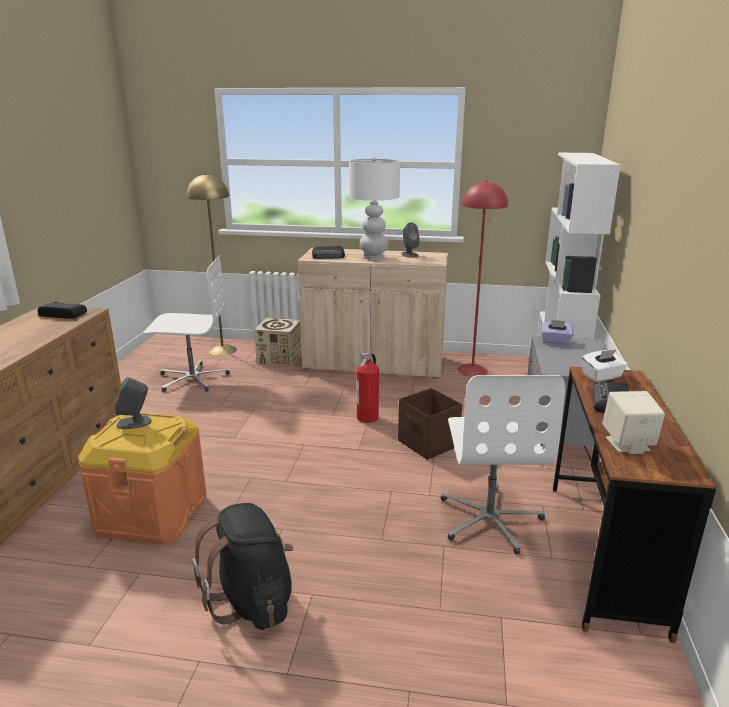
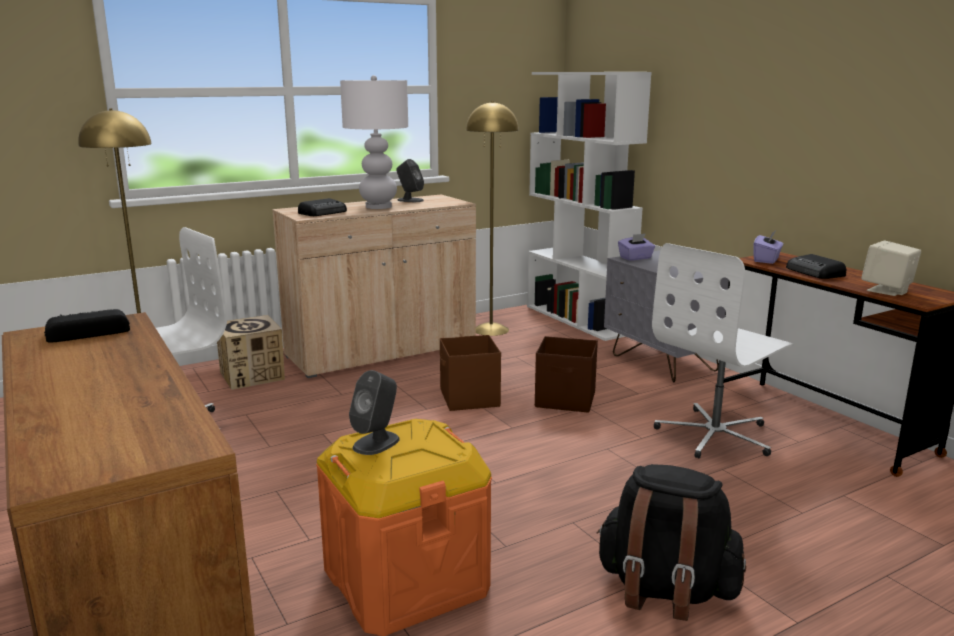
camera: 40 degrees left, 5 degrees down
(368, 418) = (469, 398): fire extinguisher -> brown storage box
(472, 370) = (491, 329): red floor lamp -> yellow floor lamp
(490, 518) = (715, 435): white office chair -> white office chair turned 90 degrees clockwise
(602, 376) = (766, 260): white tissue box -> purple tissue box

